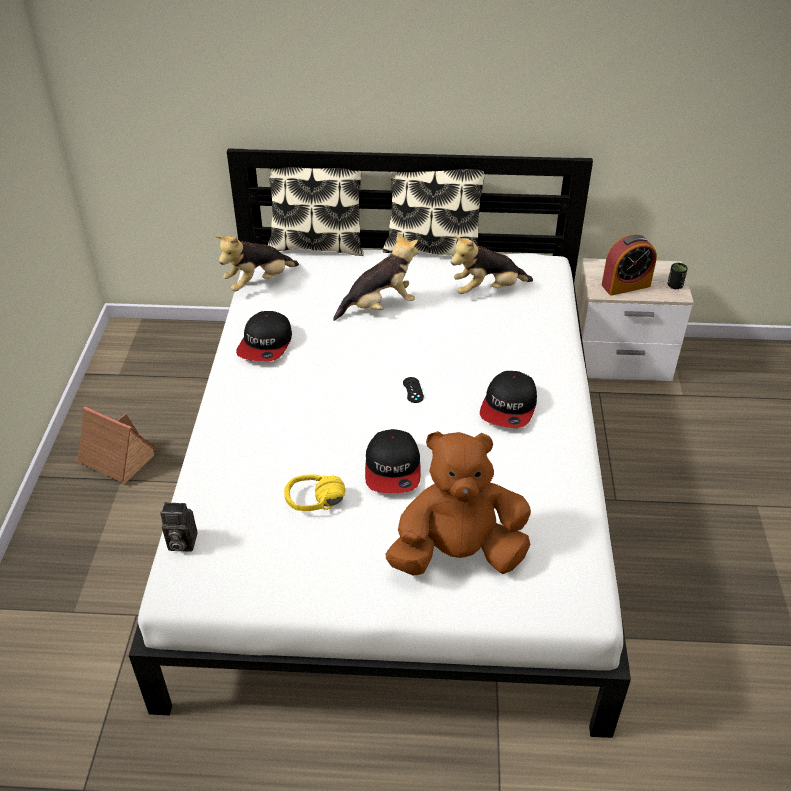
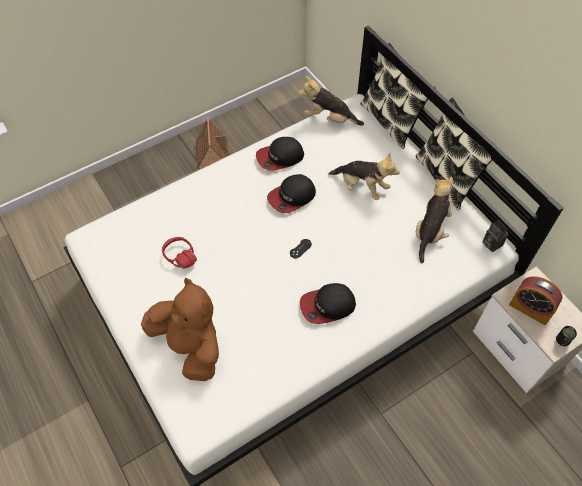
camera: 55 degrees right, 15 degrees up
(180, 543) = (113, 220): camera -> camera (490, 243)
(316, 507) = (176, 260): yellow headphones -> red headphones
(393, 469) = (230, 277): cap -> cap (292, 197)
(487, 290) = (430, 231): plush toy -> plush toy turned 75 degrees clockwise

